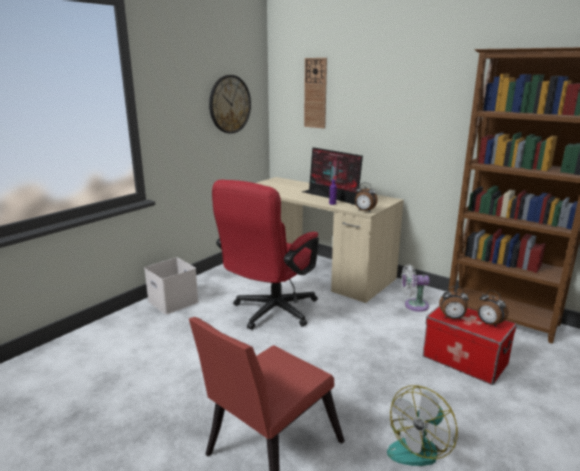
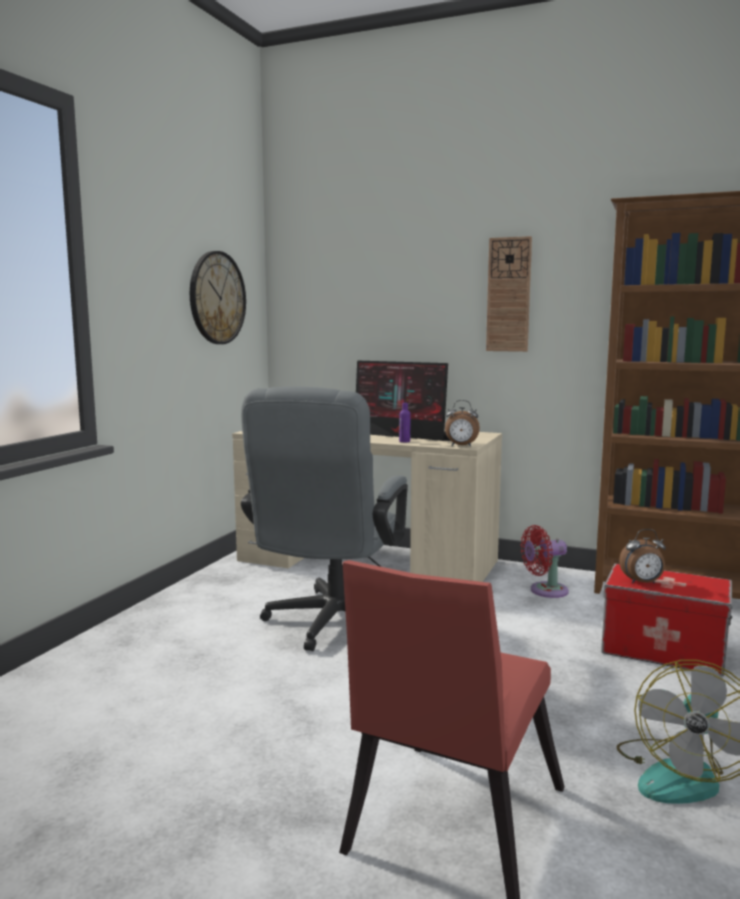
camera: 15 degrees left, 10 degrees down
(172, 301) = (145, 627): white storage box -> none
(270, 313) = (330, 625): red office chair -> grey office chair
(315, 93) = (349, 284): wall clock -> wall clock (508, 295)
(413, 305) = (545, 591): white fan -> red fan
(489, 324) = (696, 584): alarm clock -> none

